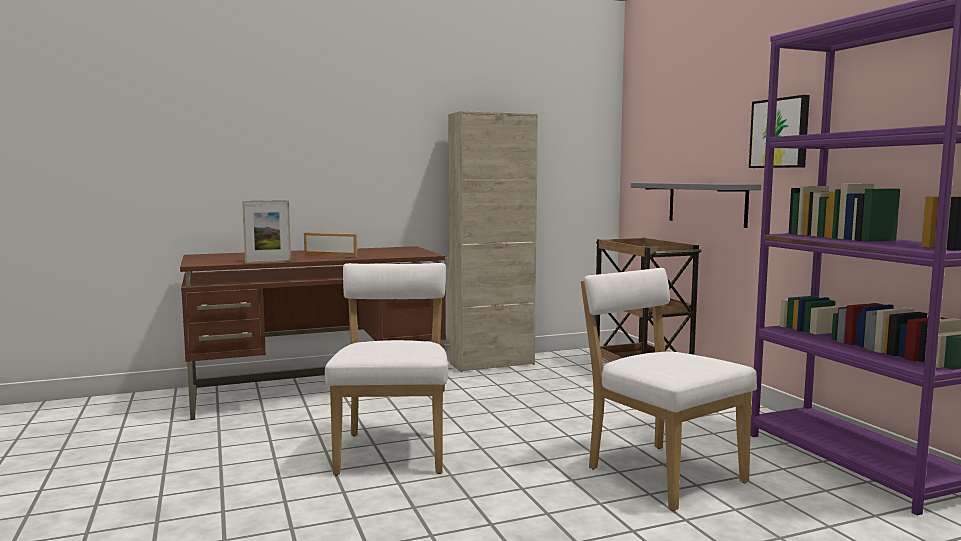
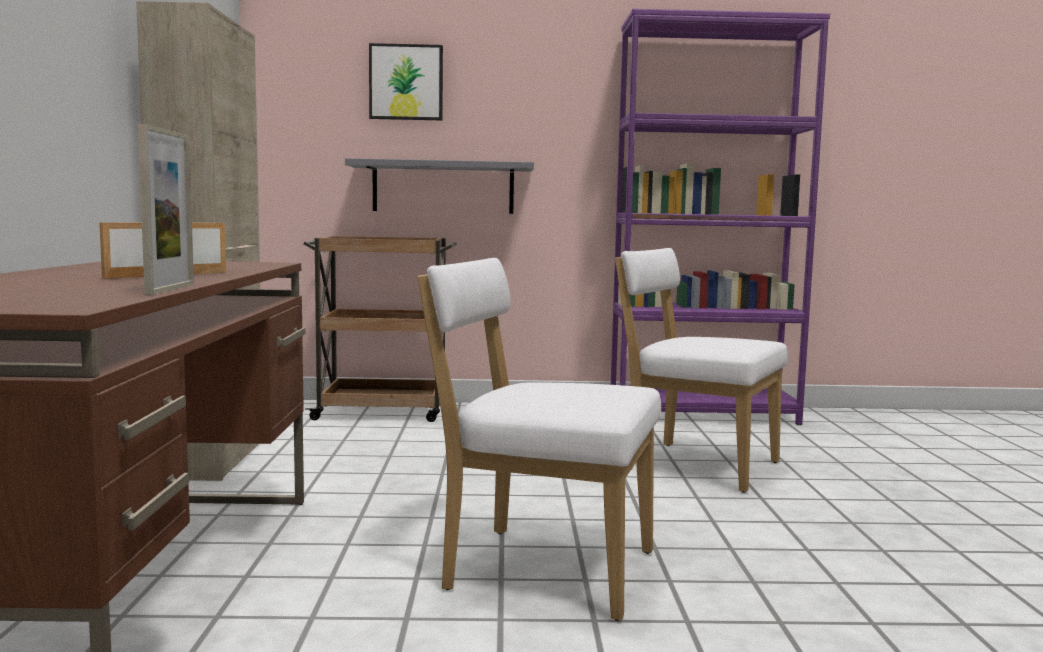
camera: 70 degrees left, 0 degrees up
(660, 473) = (694, 465): white chair -> white chair turned 45 degrees clockwise
(780, 133) = (556, 111): picture -> picture (406, 82)

